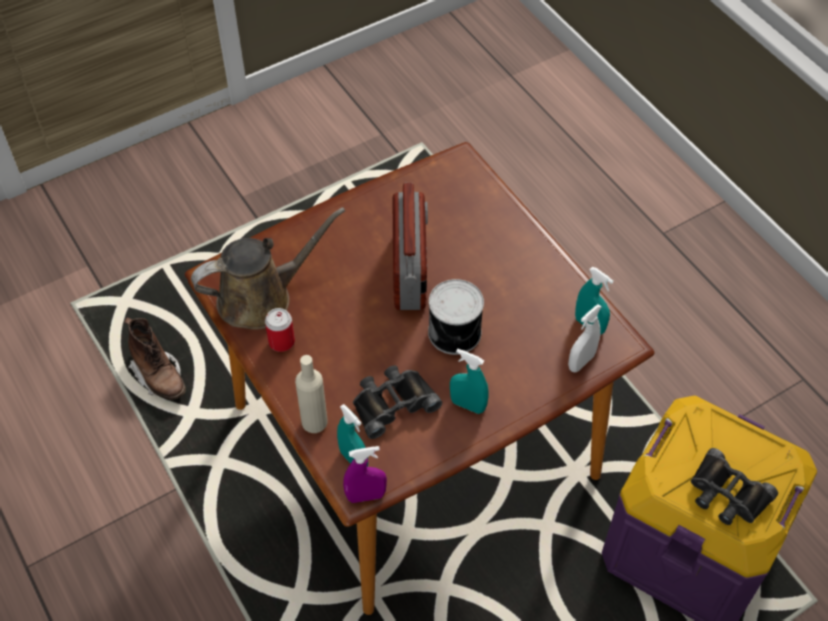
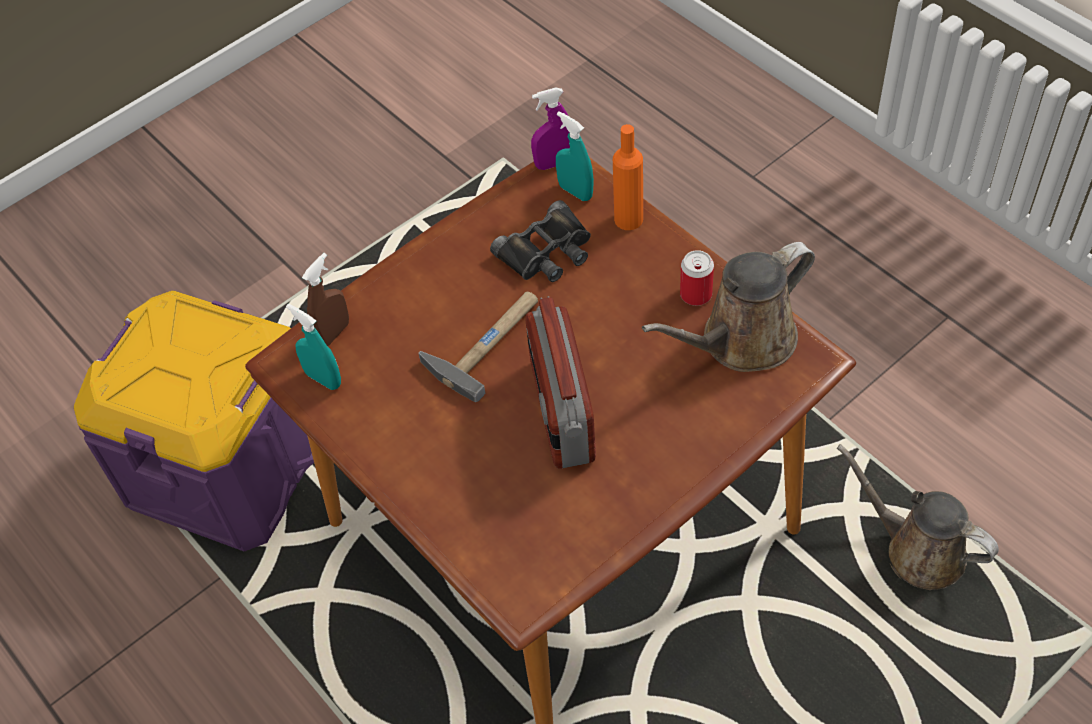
camera: 175 degrees right, 0 degrees up
(159, 376) = (917, 551): brown boot -> brown watering can
(314, 421) = (628, 219): beige bottle -> orange bottle
(456, 332) = (488, 341): can -> hammer
(467, 405) = (462, 264): turquoise spray bottle -> none
(581, 362) = (333, 333): white spray bottle -> brown spray bottle
(727, 494) = (181, 336): black binoculars -> none

